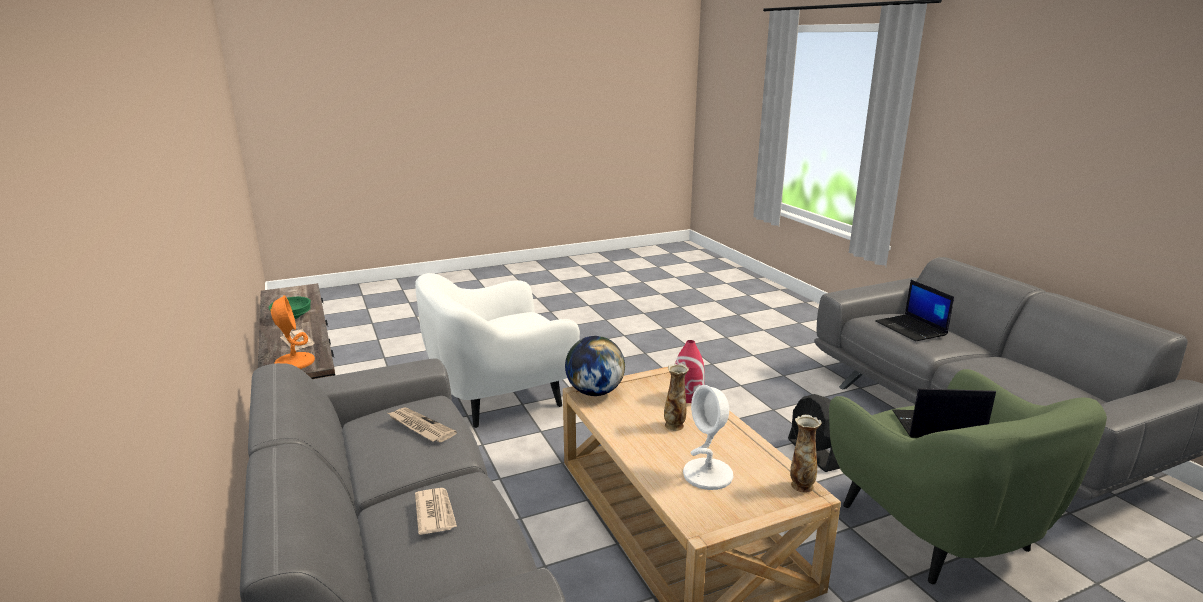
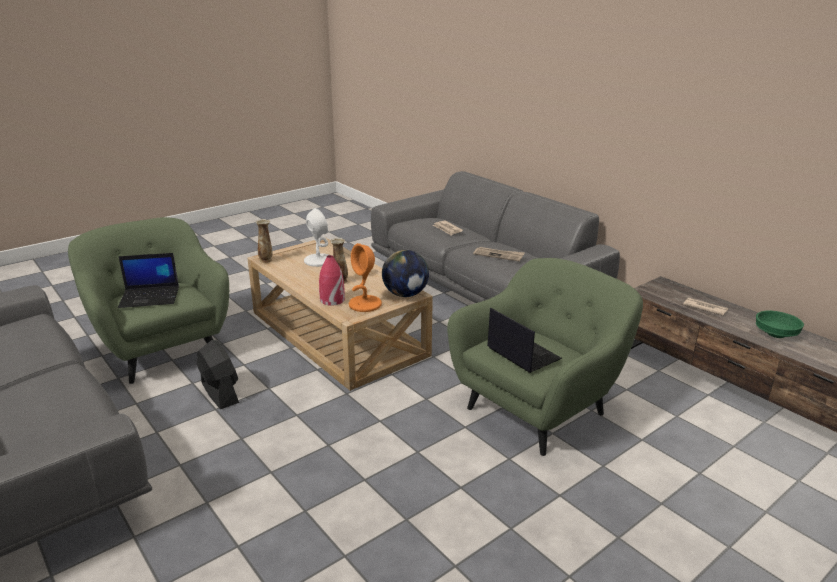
camera: 165 degrees right, 5 degrees up
(294, 362) = (666, 291): orange table lamp -> orange table lamp (365, 304)
(499, 397) = (538, 409): white armchair -> green armchair
(911, 329) = (54, 397): laptop -> laptop (522, 353)

